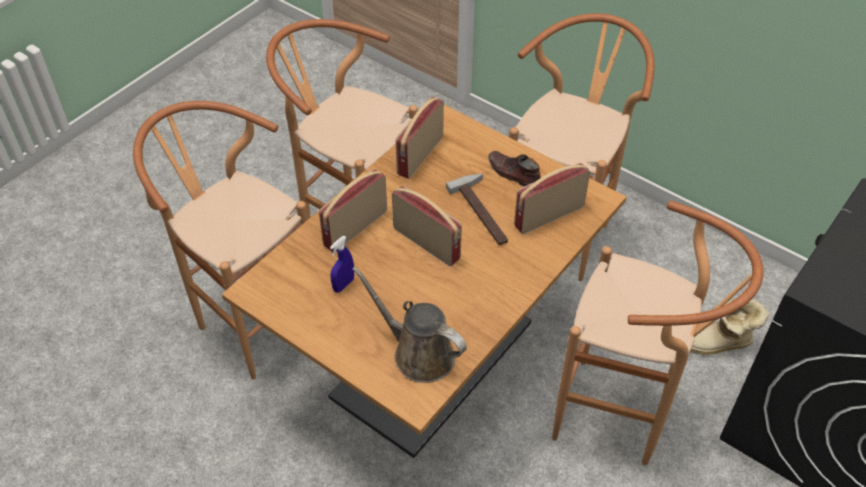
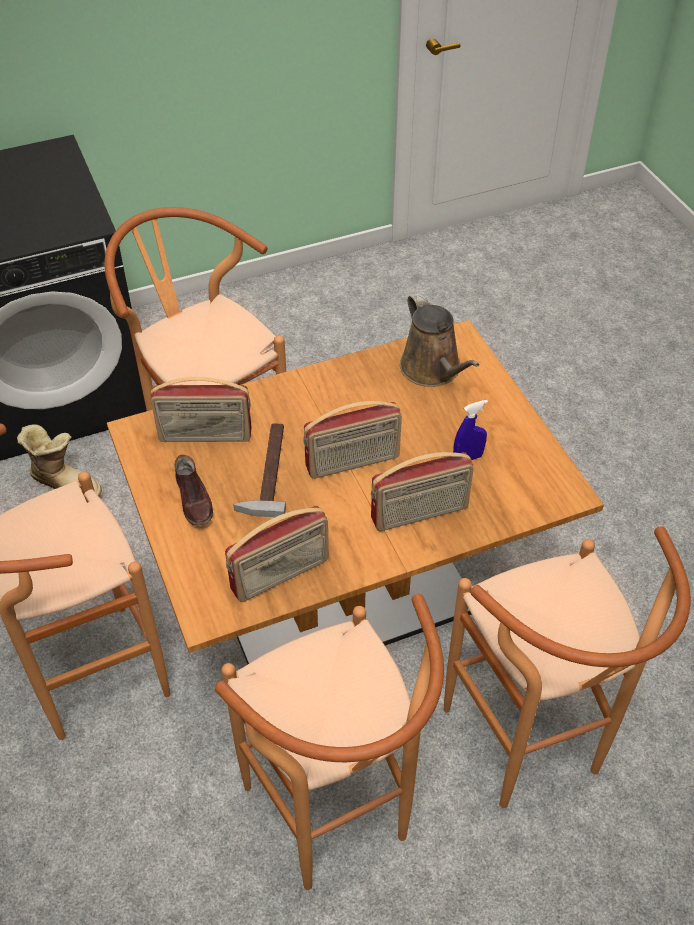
camera: 150 degrees left, 0 degrees up
(427, 243) = (353, 463): radio -> radio turned 90 degrees counterclockwise

